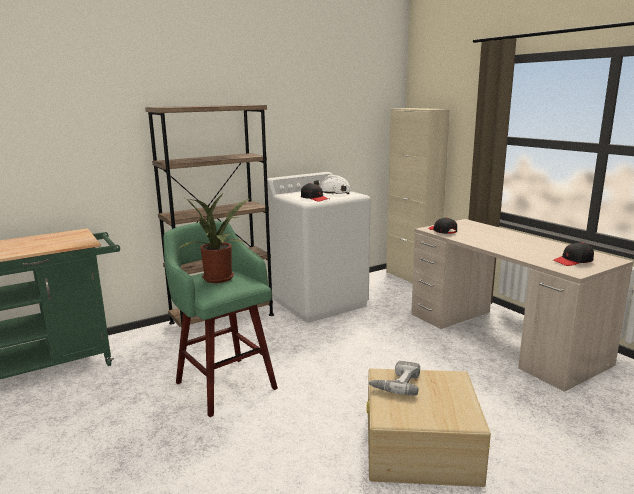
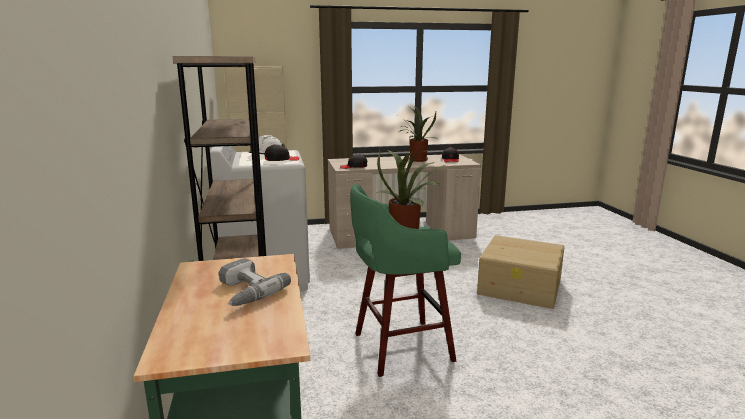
camera: 70 degrees left, 0 degrees up
(396, 383) = (505, 253): power drill -> power drill (244, 291)
(531, 247) = (416, 160): none -> potted plant

